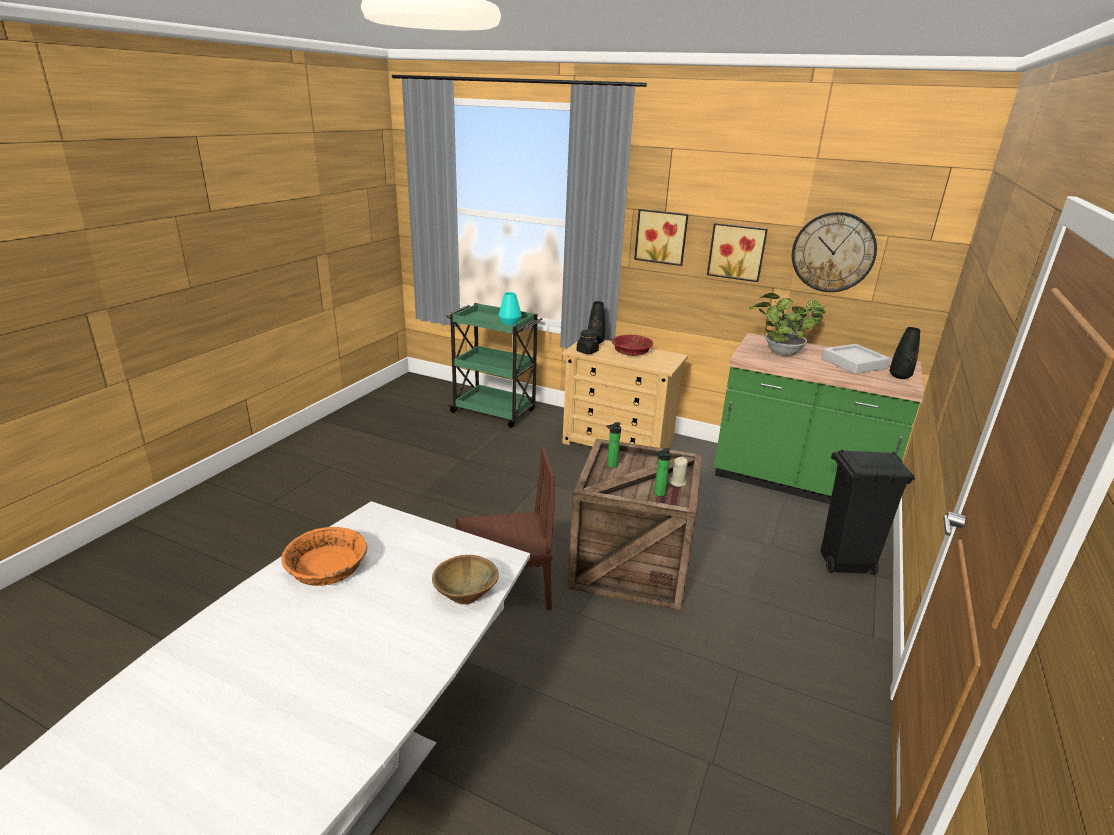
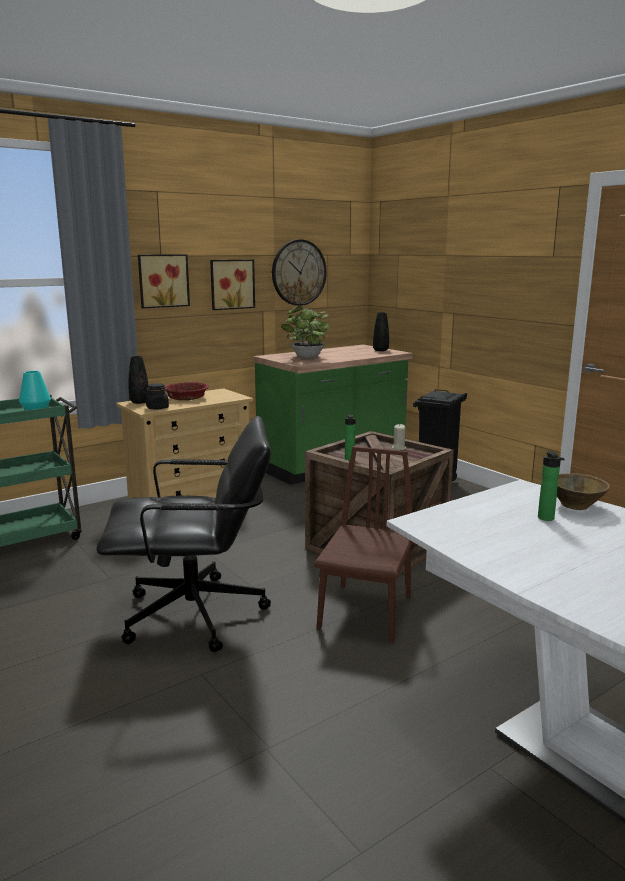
camera: 60 degrees left, 10 degrees down
(327, 568) = (510, 550): orange bowl -> none
(443, 512) = (195, 615): none -> black office chair
(658, 494) = (409, 456): bottle -> bottle (547, 519)
(854, 363) = (348, 351): grey tray -> none

